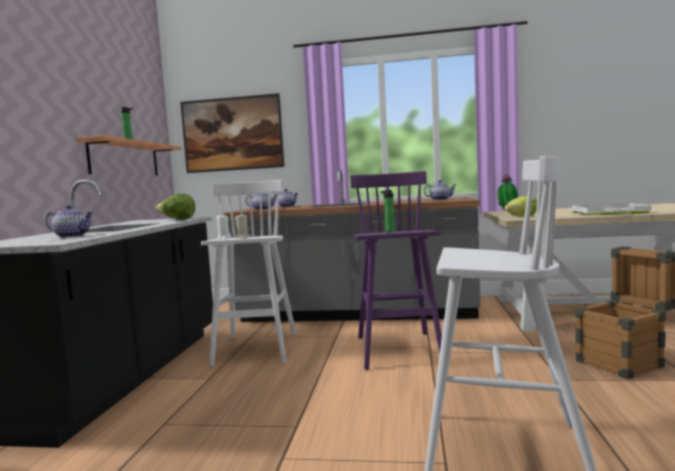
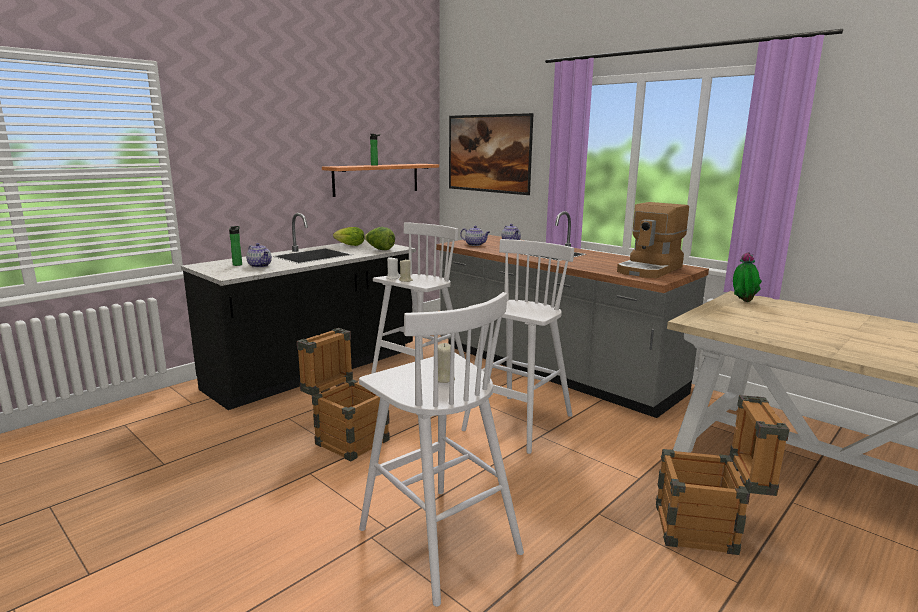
camera: 35 degrees right, 10 degrees up
(268, 415) = (346, 439): none -> crate
(389, 231) = (520, 305): bottle -> bottle (238, 264)
(399, 351) = (517, 424): purple stool -> white stool
(440, 199) = (650, 270): teapot -> coffee machine
(498, 255) = (444, 379): none -> beige candle
(522, 216) = (714, 317): lettuce -> lettuce (350, 245)
(607, 212) = (838, 340): white tray -> none

